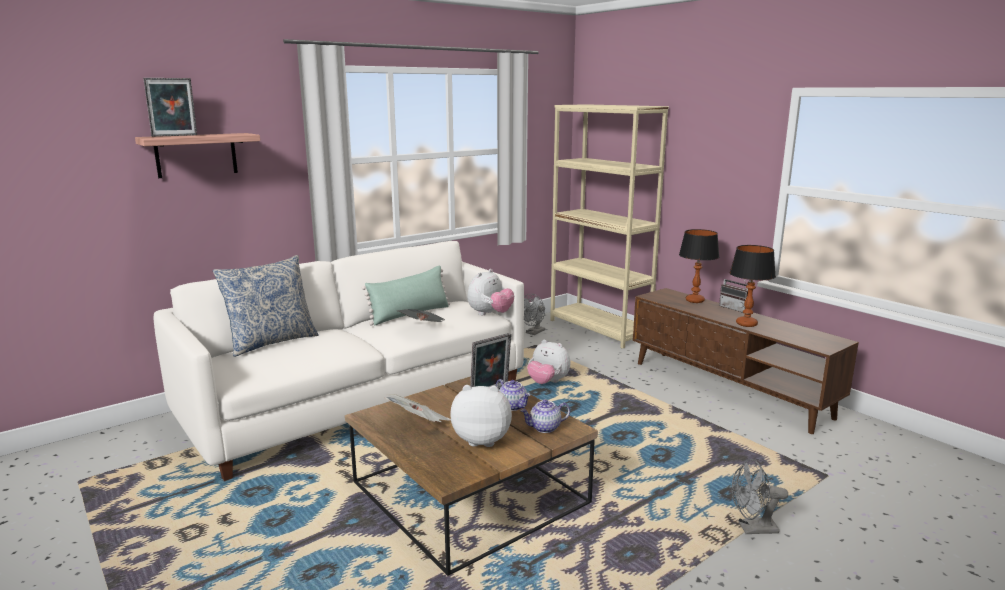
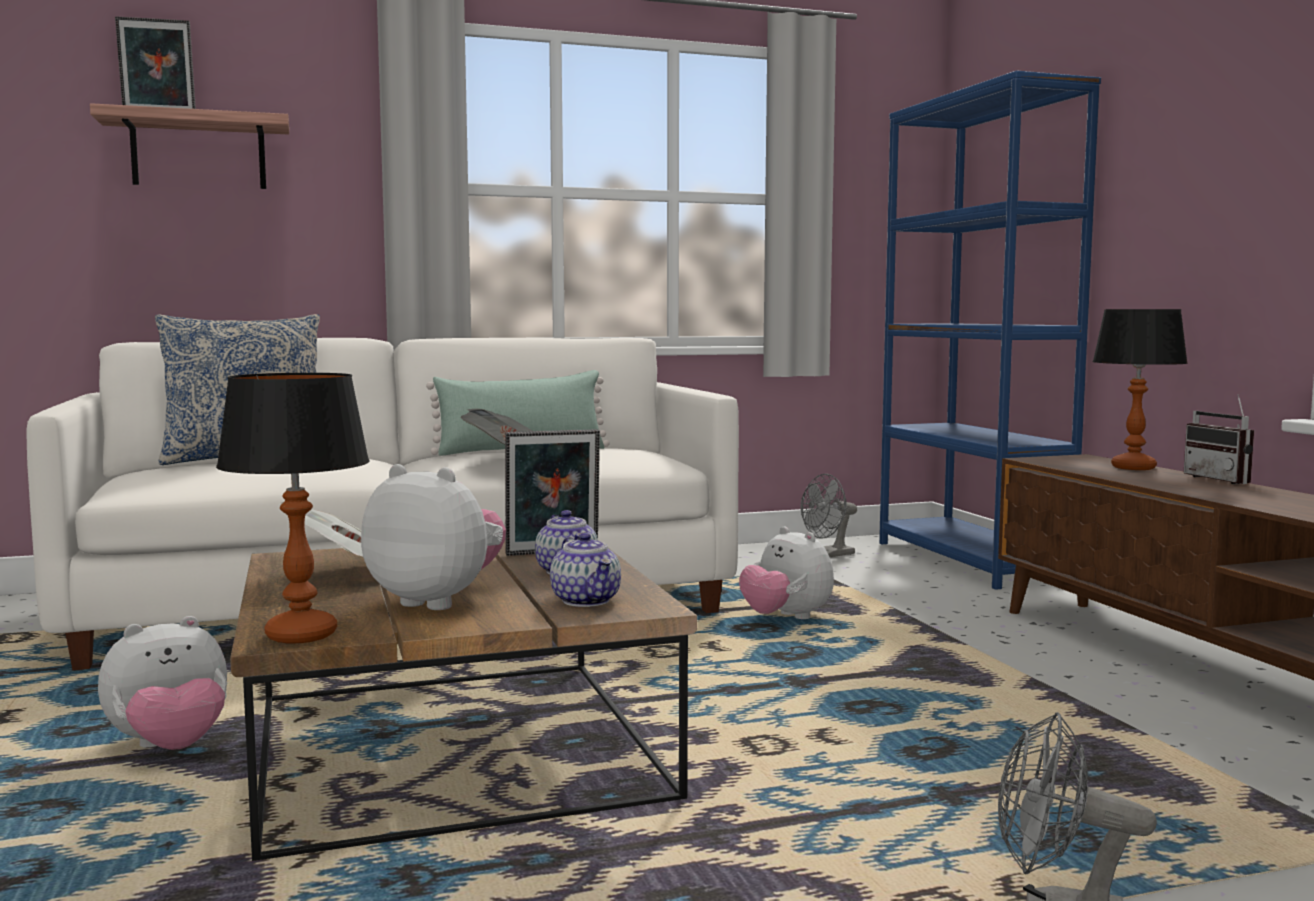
camera: 20 degrees right, 10 degrees down
(490, 314) = (670, 460): plush toy -> plush toy (171, 748)
(545, 428) = (587, 600): teapot -> teapot turned 120 degrees counterclockwise
(599, 329) = (970, 561): beige bookcase -> blue bookcase
(746, 324) = (1223, 495): table lamp -> table lamp (300, 635)

